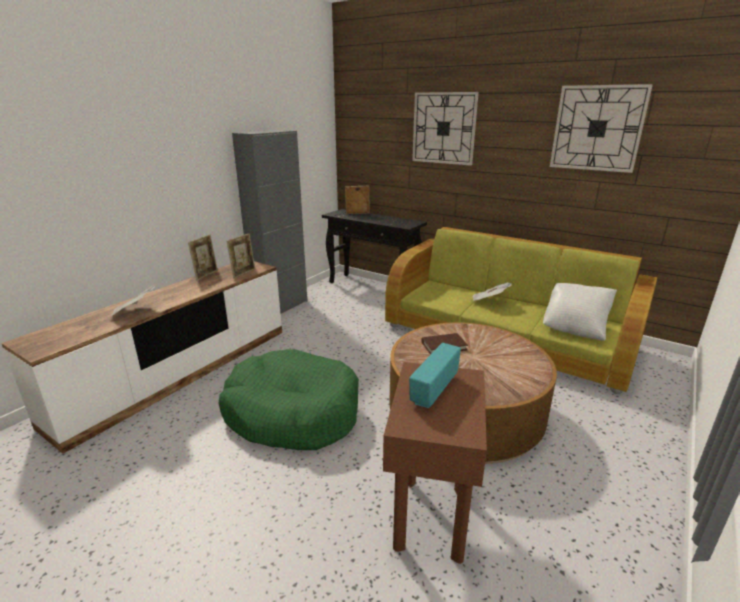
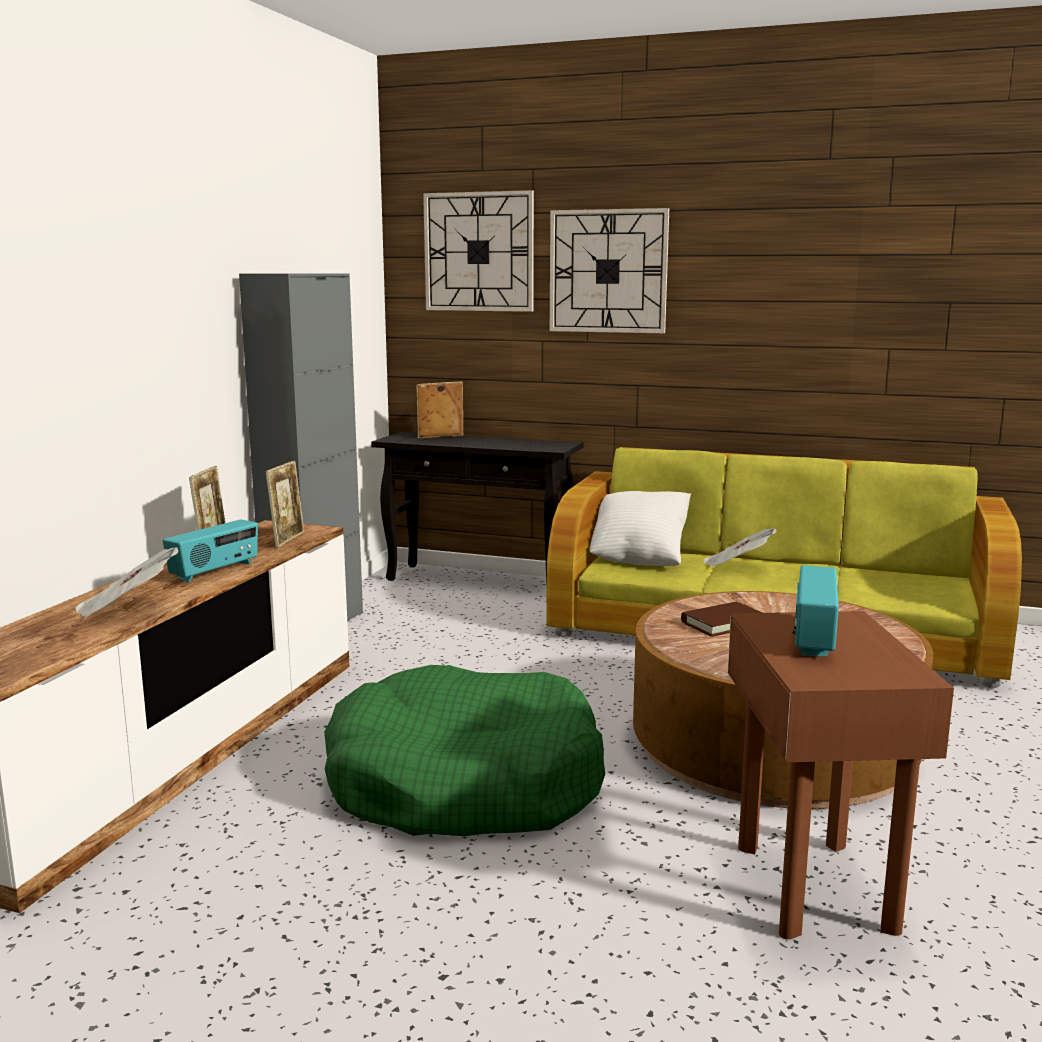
camera: 15 degrees left, 10 degrees down
(193, 291) = (215, 571): none -> radio
(575, 328) = (900, 589): white pillow -> white pillow (639, 558)
(597, 128) = (876, 263): wall clock -> wall clock (479, 252)

